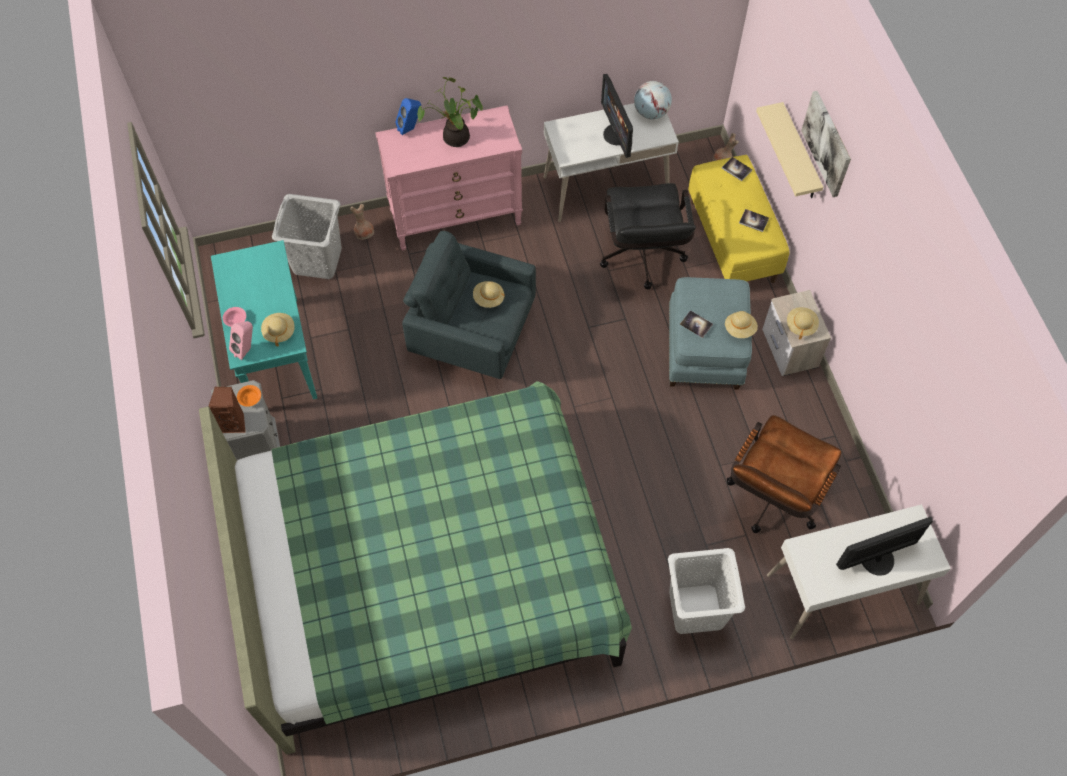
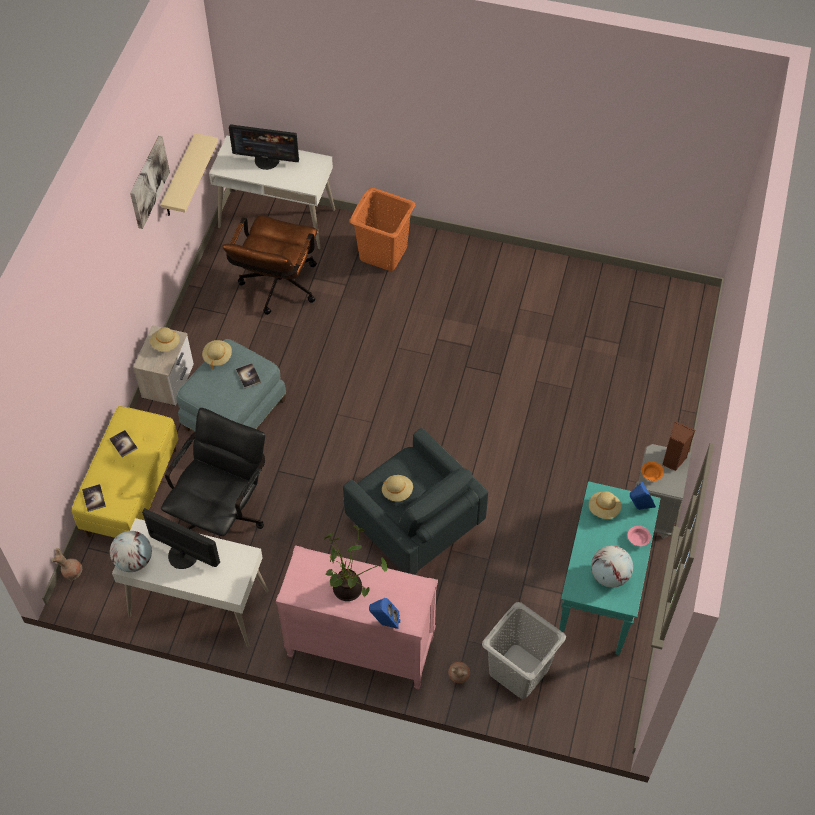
camera: 150 degrees left, 5 degrees down
(246, 349) = (639, 507): pink speaker -> blue speaker
(248, 277) = (609, 575): none -> globe
(427, 574) = (559, 359): green bed -> none
(617, 134) = (183, 554): monitor -> monitor turned 75 degrees counterclockwise
(696, 609) = (383, 253): white laundry basket -> orange laundry basket
(771, 500) = (277, 289): brown office chair -> brown office chair turned 135 degrees clockwise
(799, 154) = (79, 381): beige shelf -> beige shelf (179, 178)
(827, 143) = (82, 314): picture -> picture (148, 181)

